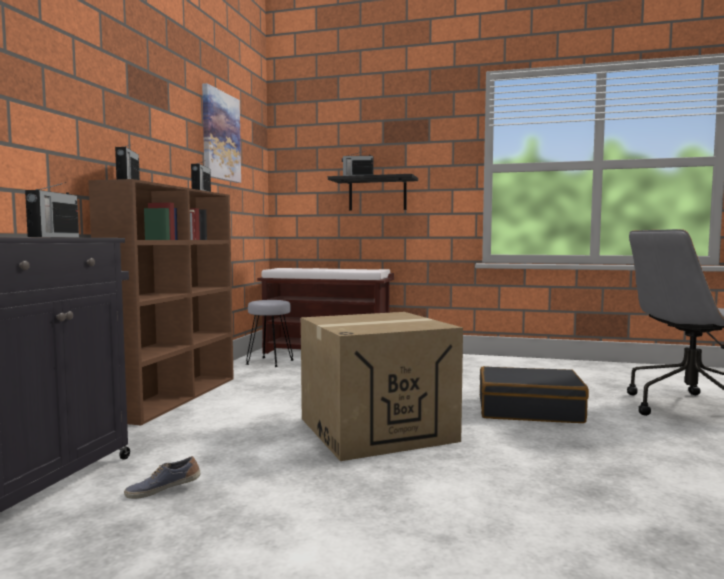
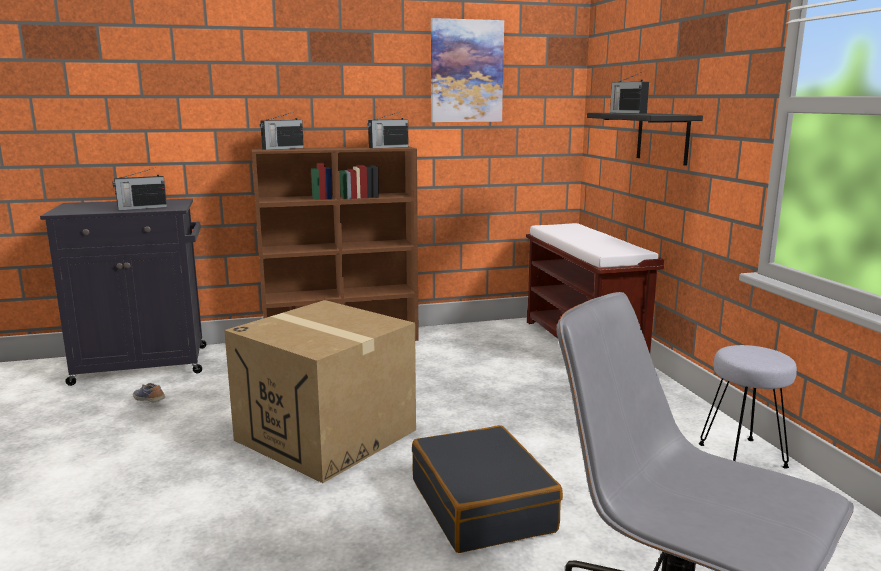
camera: 60 degrees right, 10 degrees up
(270, 362) = (496, 335): grey stool -> grey stool (743, 455)

